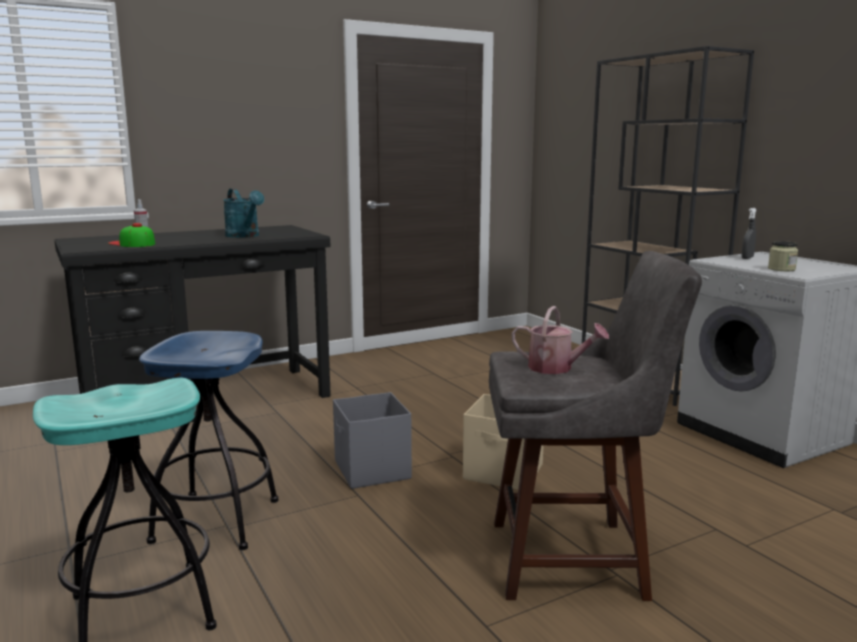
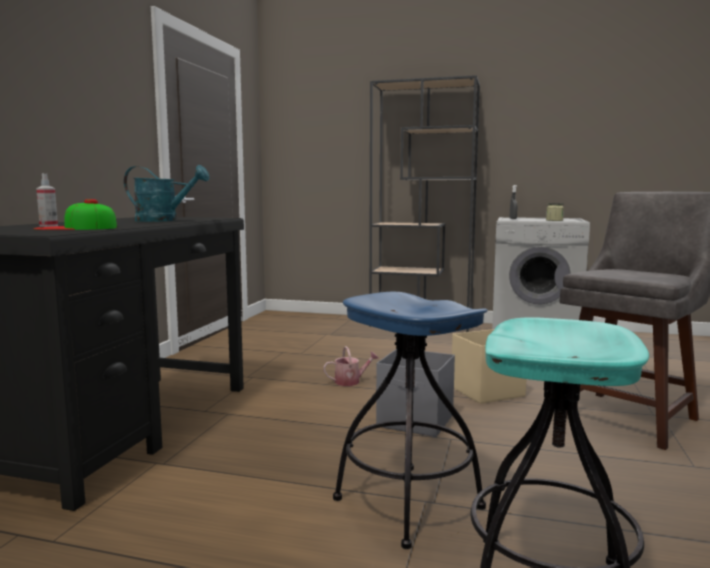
camera: 45 degrees left, 5 degrees down
(556, 368) = (635, 273): watering can -> watering can (351, 381)

